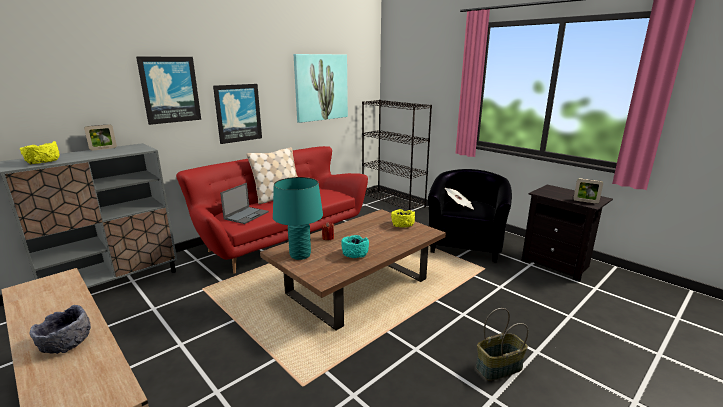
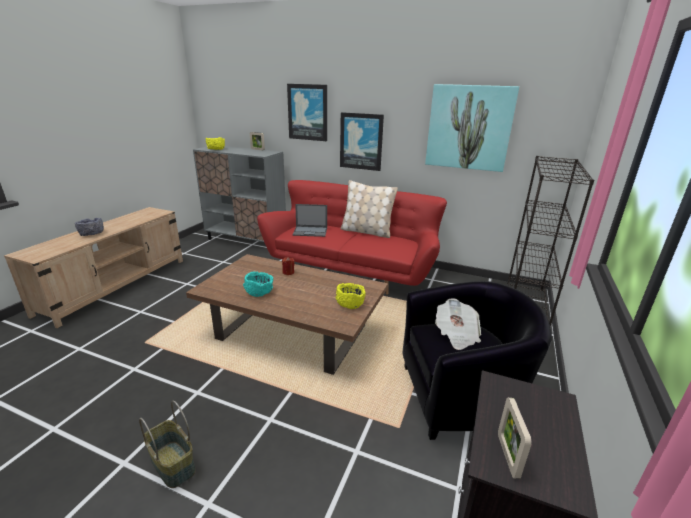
camera: 65 degrees right, 5 degrees up
(300, 255) = (246, 269): turquoise table lamp -> none

